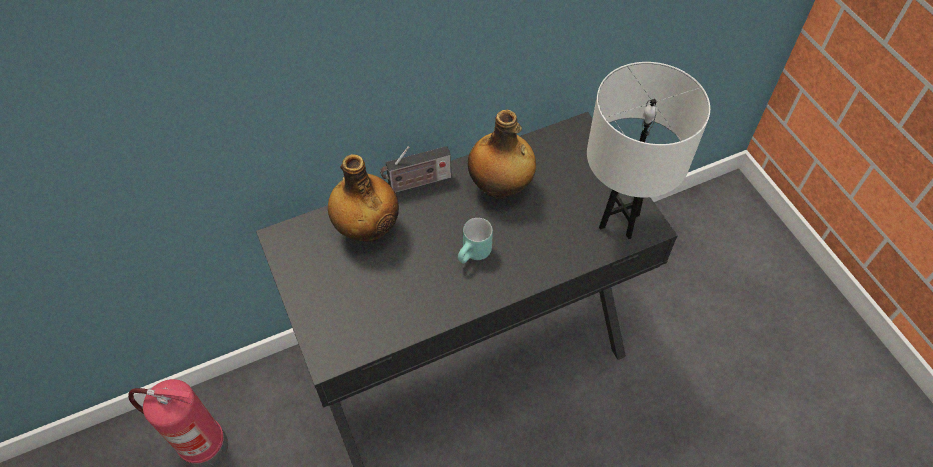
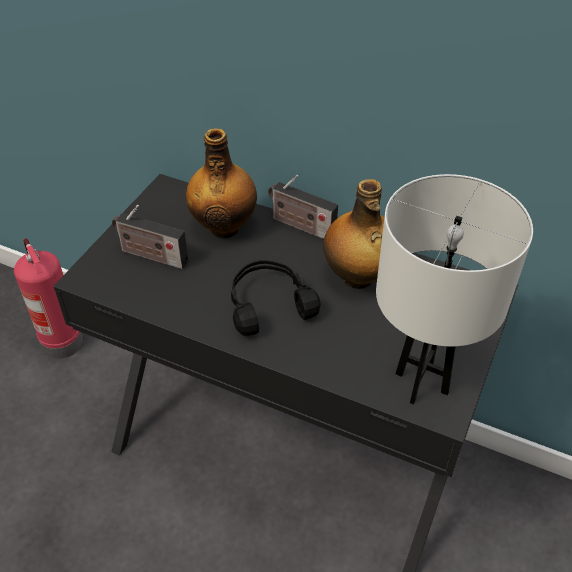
camera: 50 degrees right, 10 degrees down
(350, 296) = (151, 256): none -> radio
(475, 255) = (268, 304): turquoise mug -> black headphones

